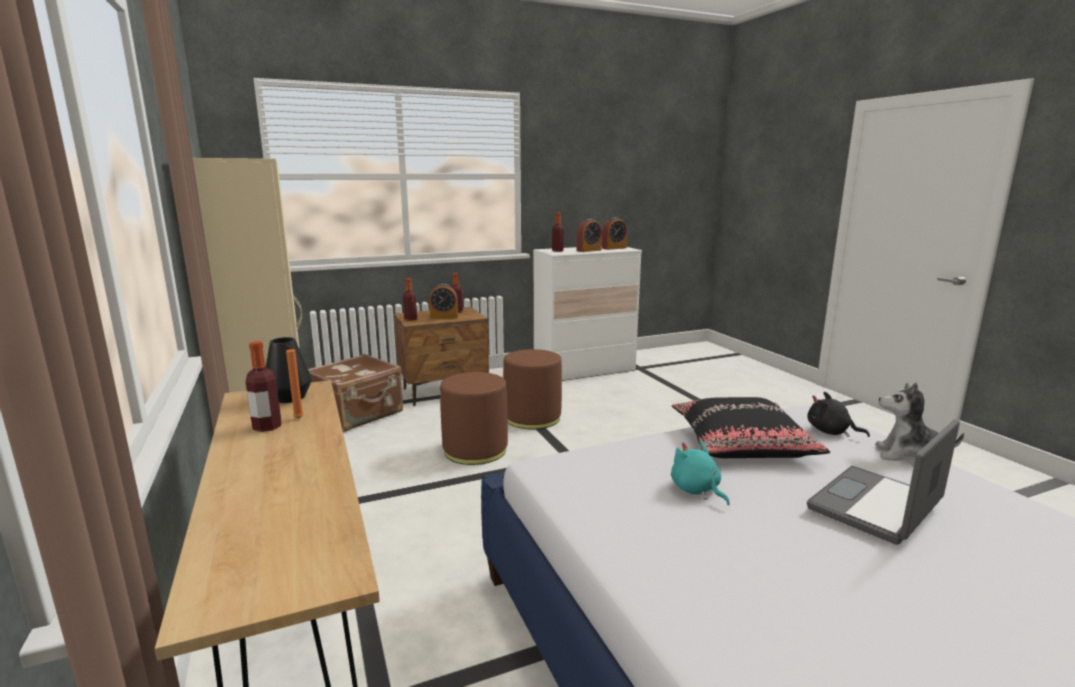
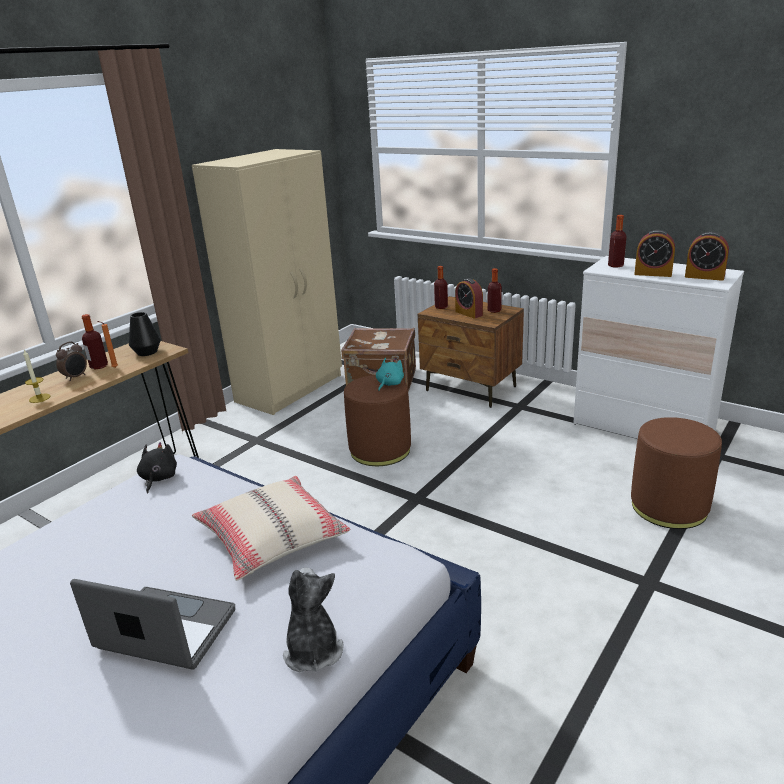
camera: 60 degrees right, 10 degrees up
(273, 444) = (76, 377): none -> alarm clock
(298, 474) = (39, 398): none -> candle
(532, 418) = (475, 448): brown ottoman -> brown ottoman (669, 507)
(696, 490) = (162, 536): turquoise plush toy -> turquoise plush toy (389, 384)
(741, 443) = (271, 537): black pillow -> beige pillow
(831, 432) = (339, 585): black plush toy -> black plush toy (158, 478)

